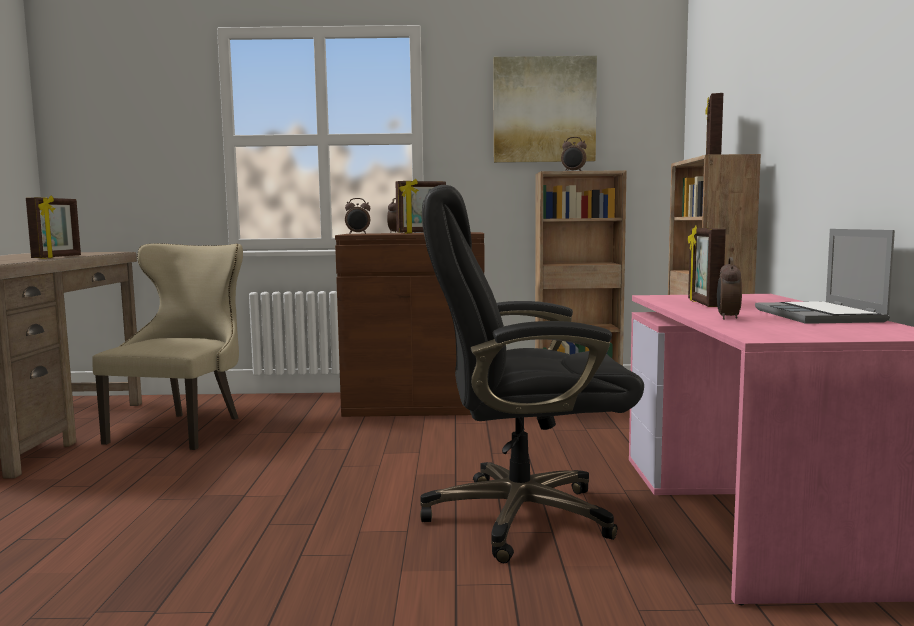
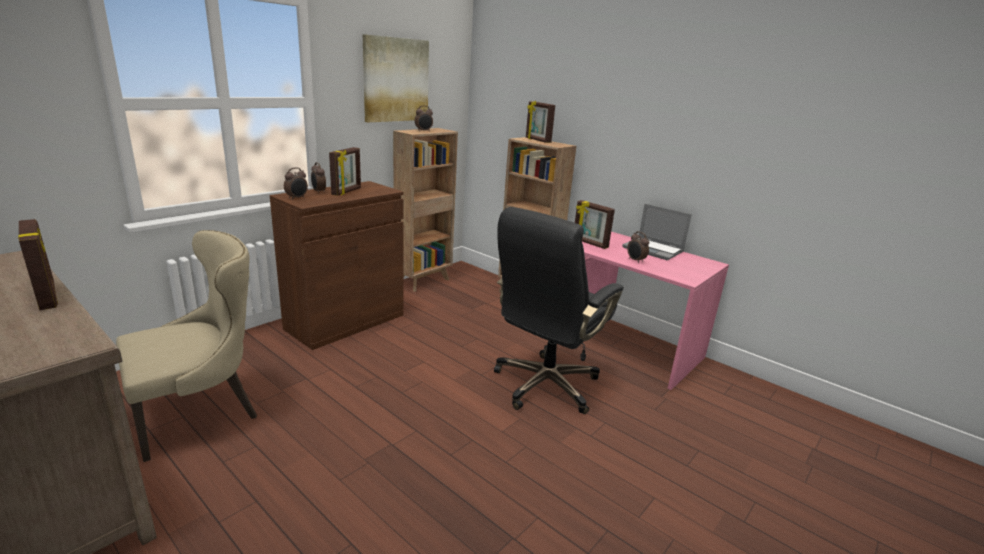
camera: 50 degrees left, 15 degrees up
(183, 429) = (201, 414): beige chair -> beige chair turned 90 degrees clockwise

